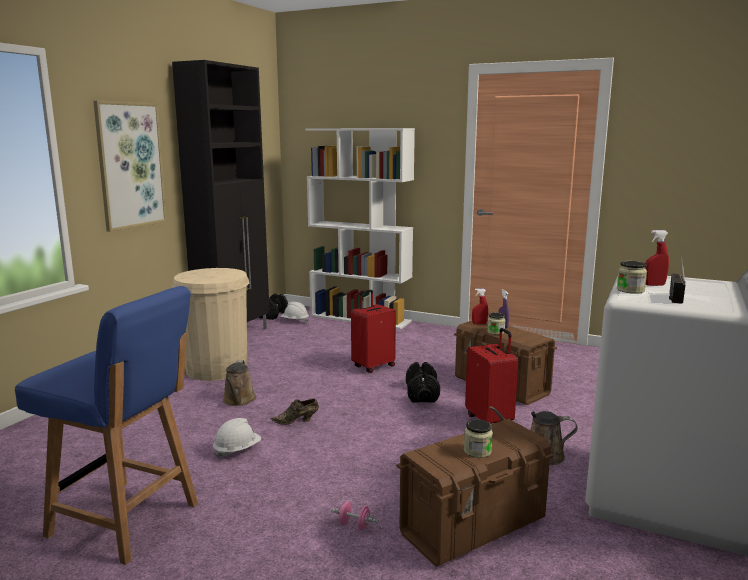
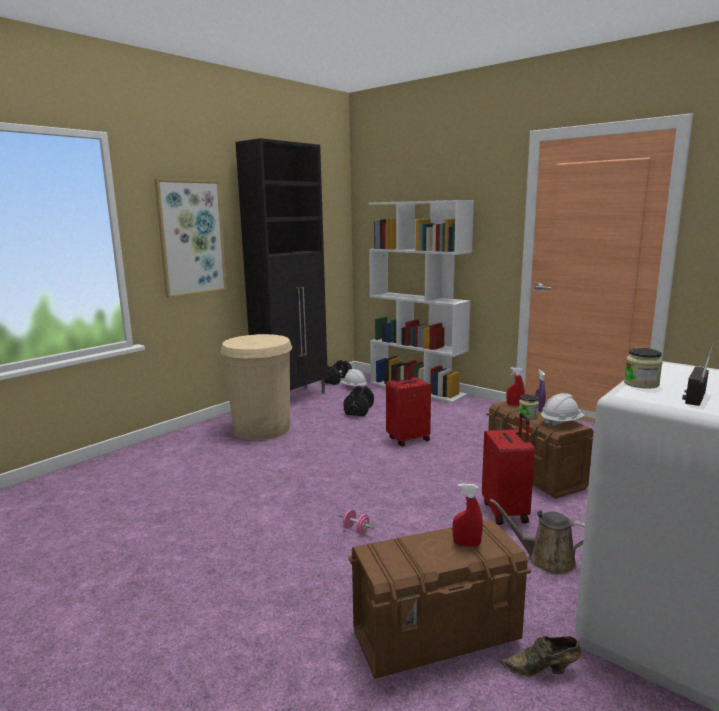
camera: 15 degrees right, 0 degrees up
(126, 520) = (109, 572): blue chair -> none
(237, 450) = (239, 513): white hard hat -> white hard hat (561, 423)
(238, 400) = (265, 462): brown watering can -> none
(297, 421) = (308, 489): brown shoe -> brown shoe (542, 670)
(354, 526) = (311, 613): pink dumbbell -> pink dumbbell (356, 530)
(422, 394) = (445, 474): black dumbbell -> black dumbbell (359, 410)
(477, 451) = (435, 555): jar -> none
(654, 285) = (678, 378): red spray bottle -> red spray bottle (466, 544)

